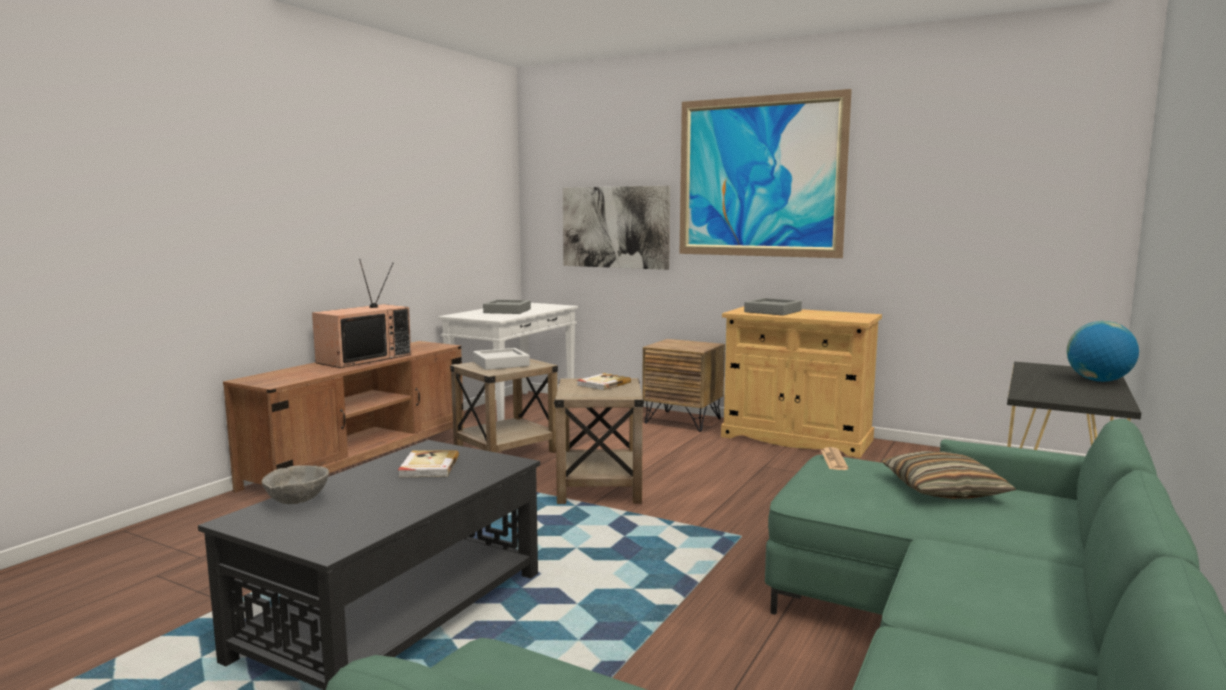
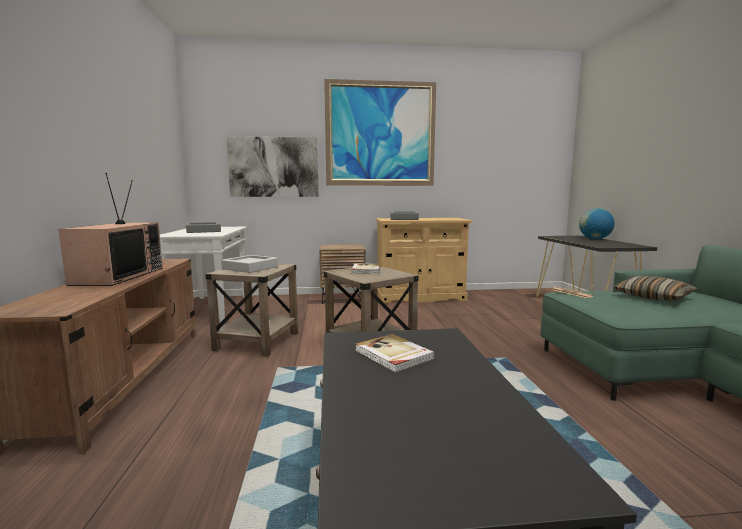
camera: 35 degrees left, 0 degrees up
(298, 501) = (367, 436): grey bowl -> none

